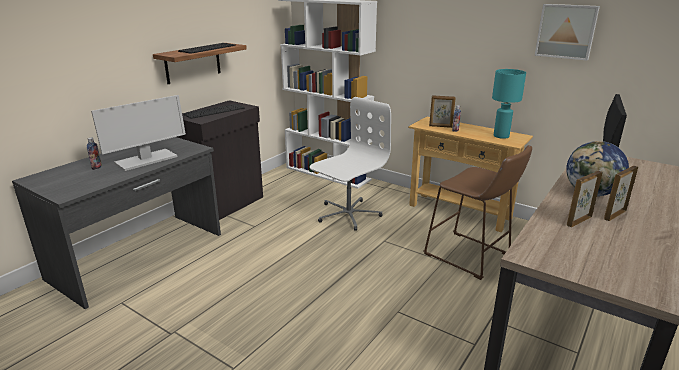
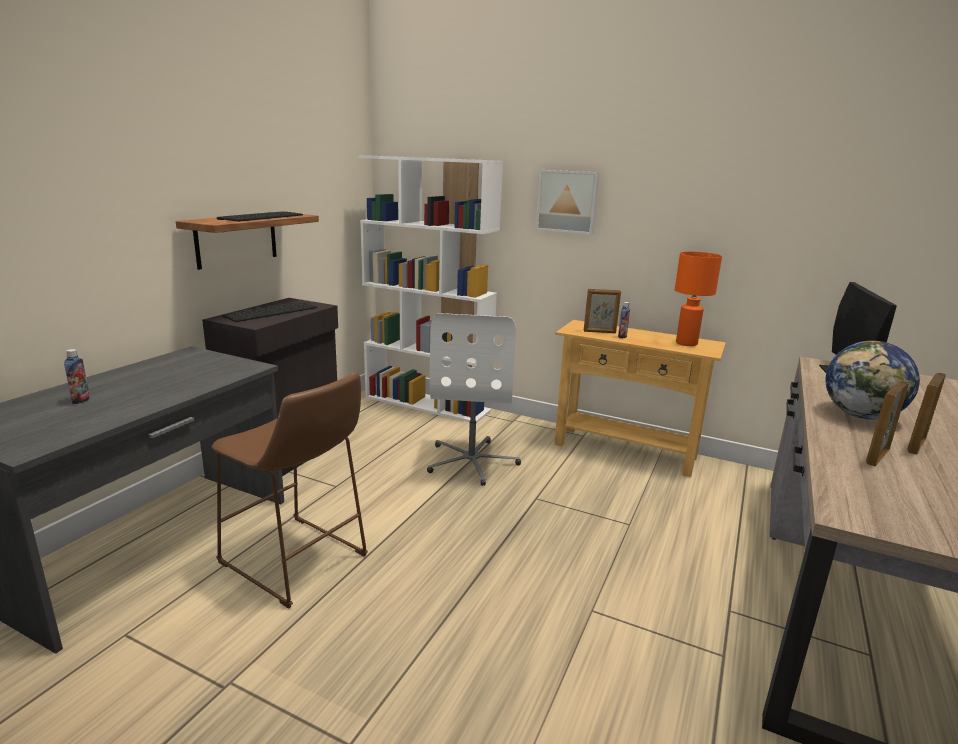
camera: 10 degrees left, 5 degrees down
(146, 160) = (168, 386): monitor -> none
(348, 214) = (472, 461): white office chair -> white office chair turned 150 degrees clockwise
(470, 257) = (664, 515): brown stool -> brown stool (298, 562)
(501, 136) = (687, 343): turquoise table lamp -> orange table lamp
(566, 31) = (771, 201): picture -> picture (567, 201)

